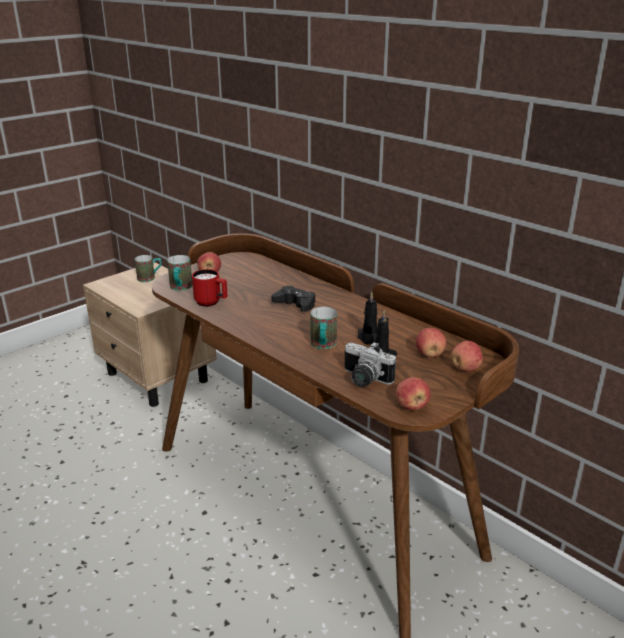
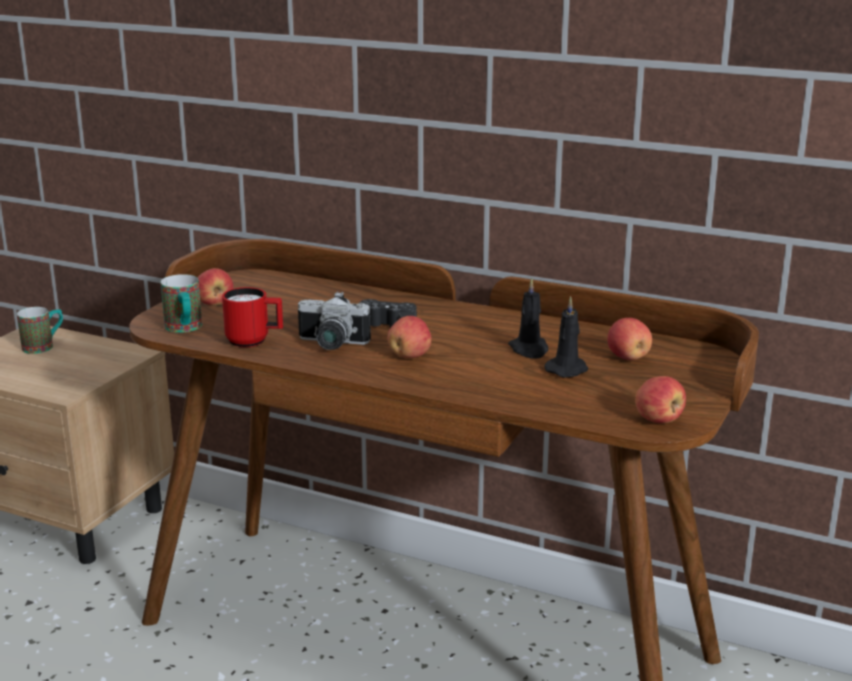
camera: 20 degrees left, 5 degrees down
(323, 346) = (474, 370): mug -> none
(363, 380) = (568, 401): camera -> camera (330, 344)
(465, 368) = (688, 366): apple -> apple (410, 356)

